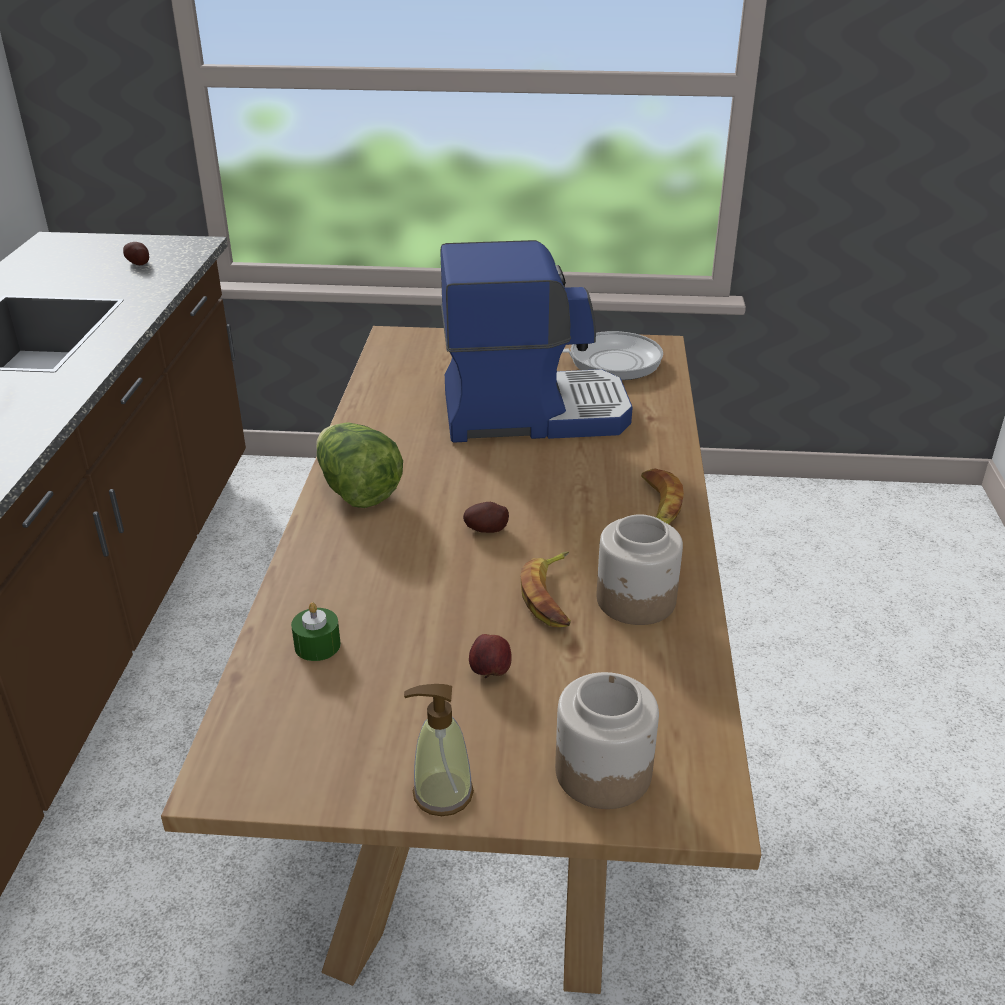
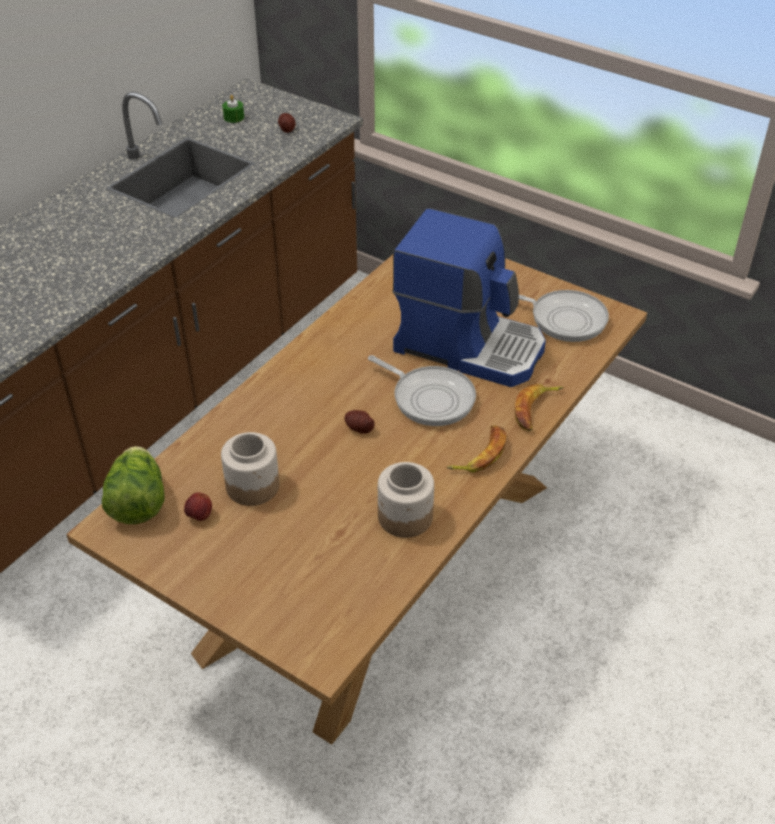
camera: 30 degrees right, 10 degrees up
(317, 645) = (204, 469): green candle -> green candle (234, 117)
(357, 491) = (305, 368): lettuce -> lettuce (138, 503)
(442, 793) = (200, 585): soap dispenser -> none
(490, 672) = (281, 527): apple -> apple (199, 516)
(539, 473) = (429, 398): none -> frying pan
(551, 596) = (358, 492): banana -> banana (535, 410)
(603, 771) = (290, 613): jar -> jar (253, 485)

